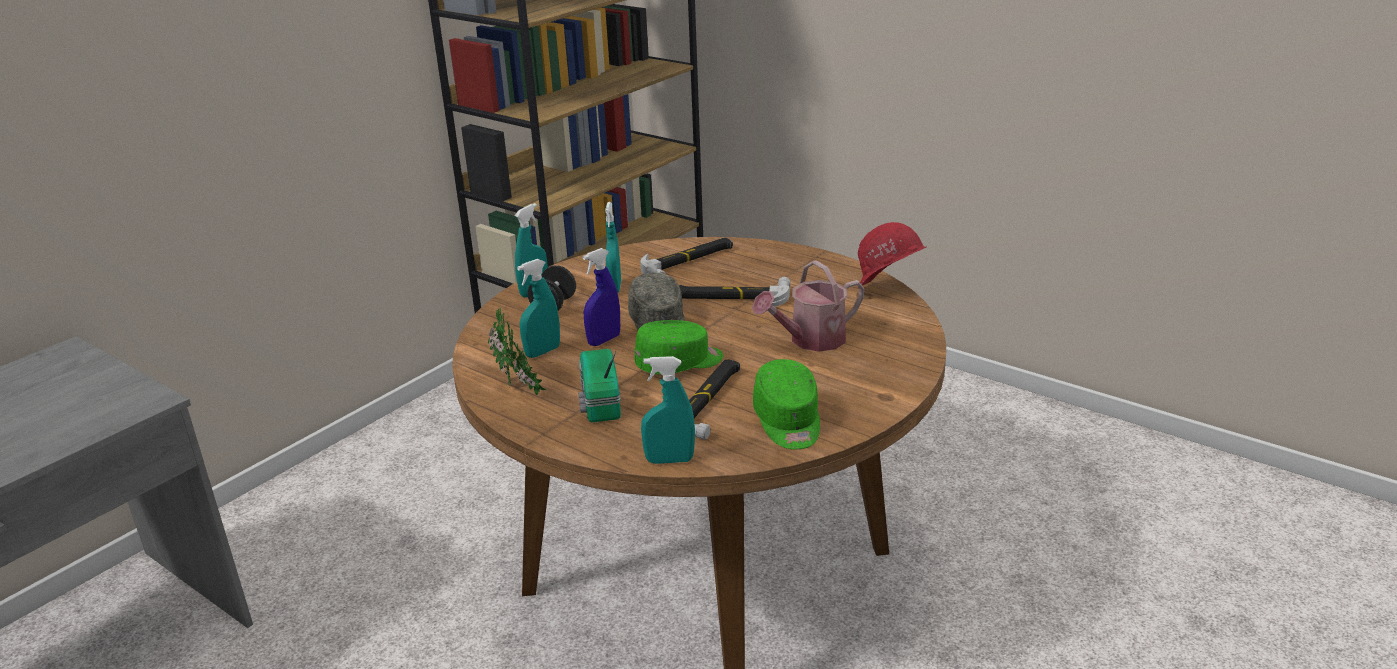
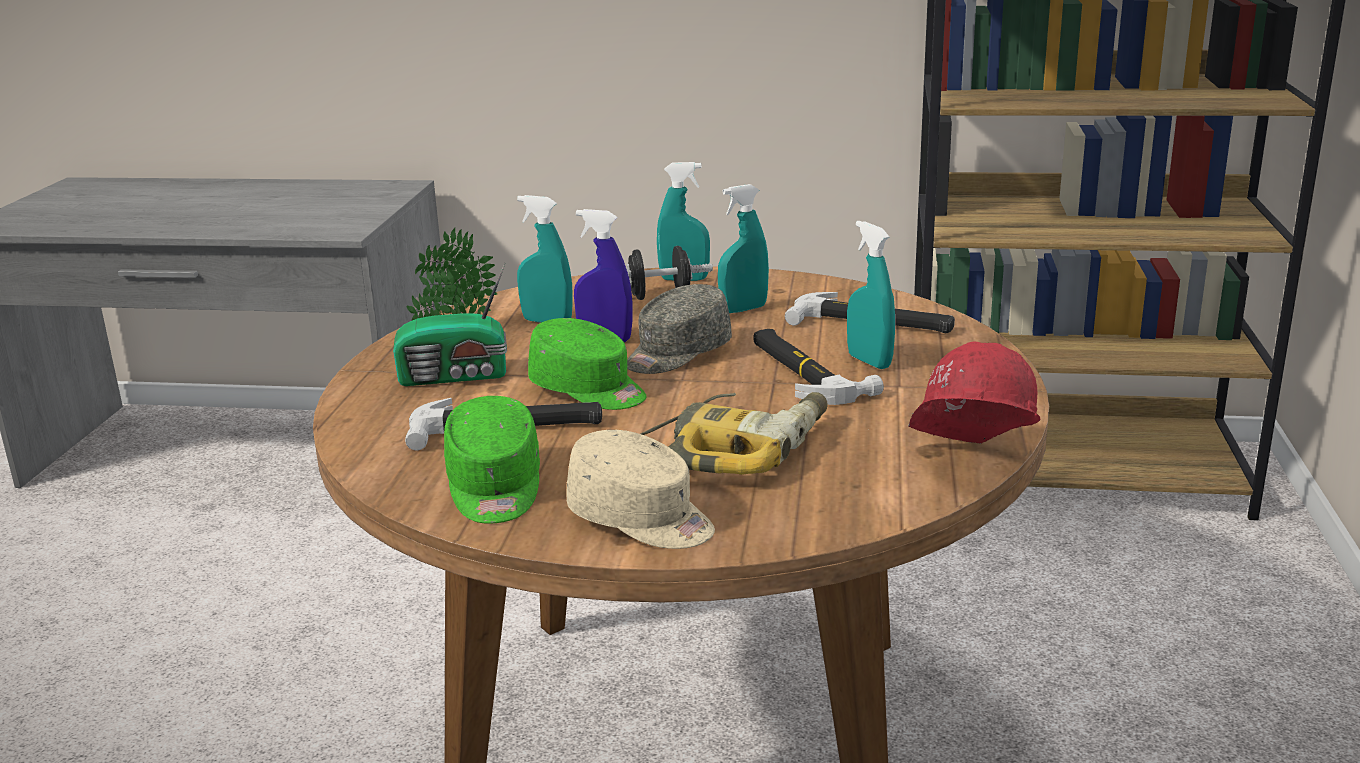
camera: 60 degrees right, 5 degrees down
(599, 403) = (456, 376): radio -> radio turned 150 degrees counterclockwise
(669, 460) = (353, 444): turquoise spray bottle -> turquoise spray bottle (869, 361)
(788, 422) = (495, 487): green cap -> green cap turned 60 degrees counterclockwise
(810, 340) = (738, 448): watering can -> power drill
(871, 386) = (642, 519): none -> beige cap

